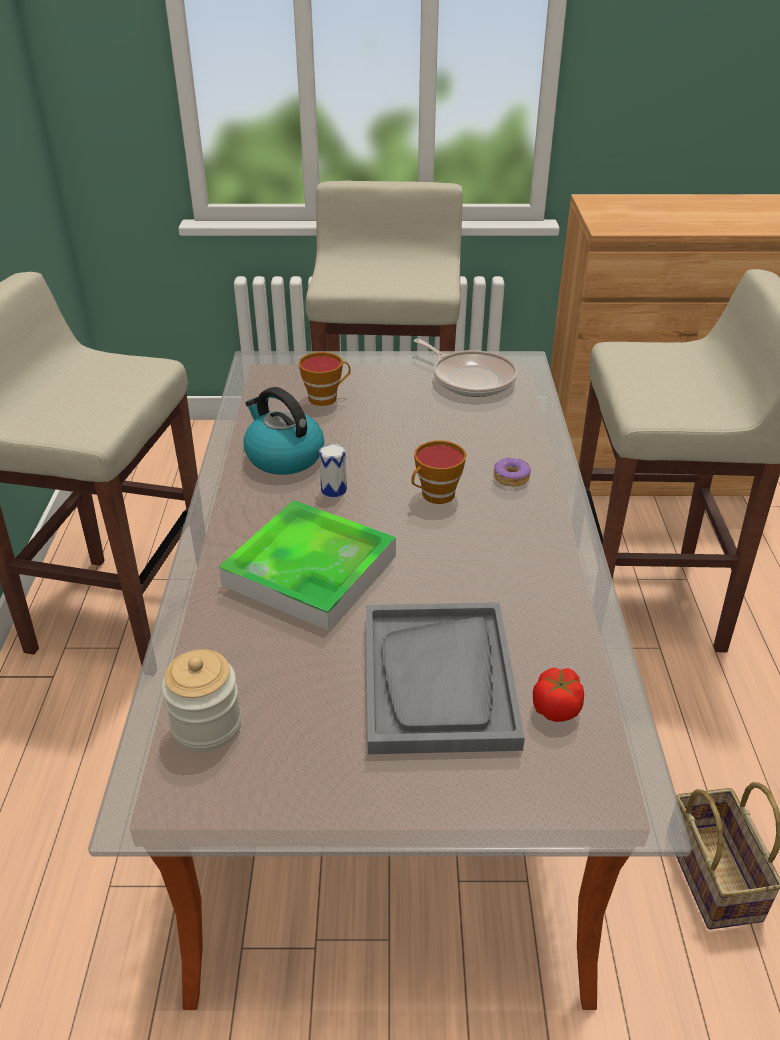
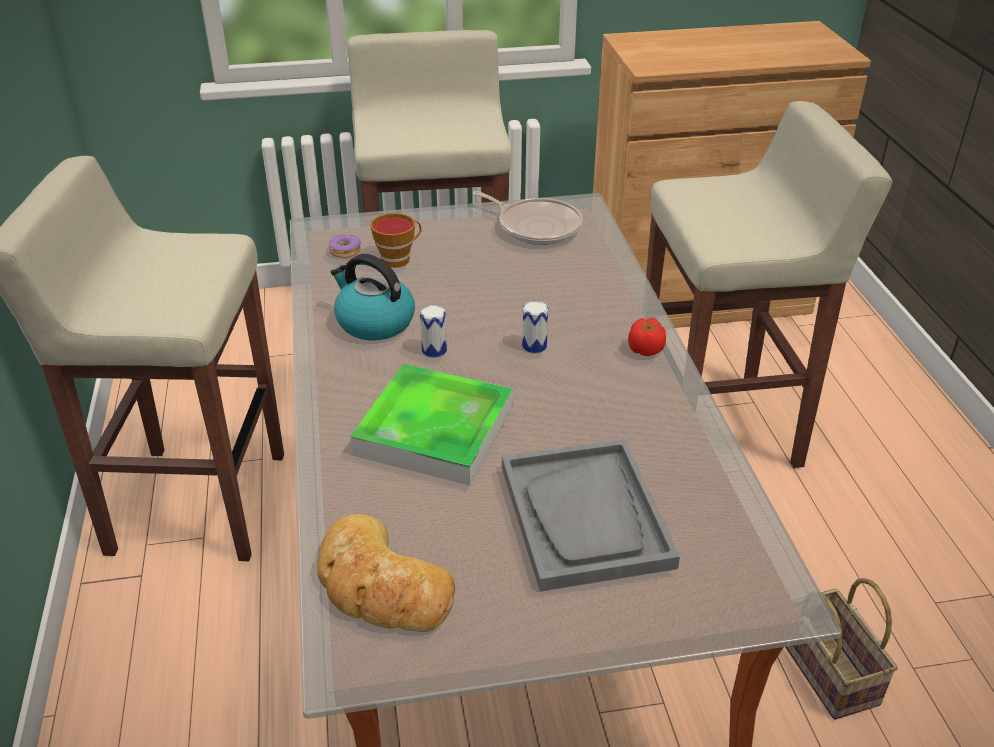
camera: 10 degrees left, 0 degrees up
(207, 725) = (380, 586): jar -> bread
(435, 496) = (534, 346): cup -> can
(511, 477) = (601, 320): donut -> donut (345, 251)
(556, 708) = (697, 527): tomato -> tomato (645, 349)

